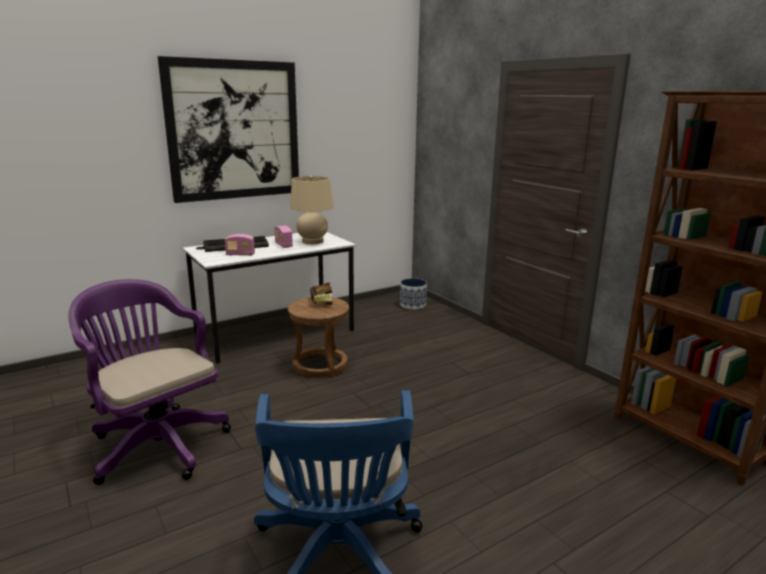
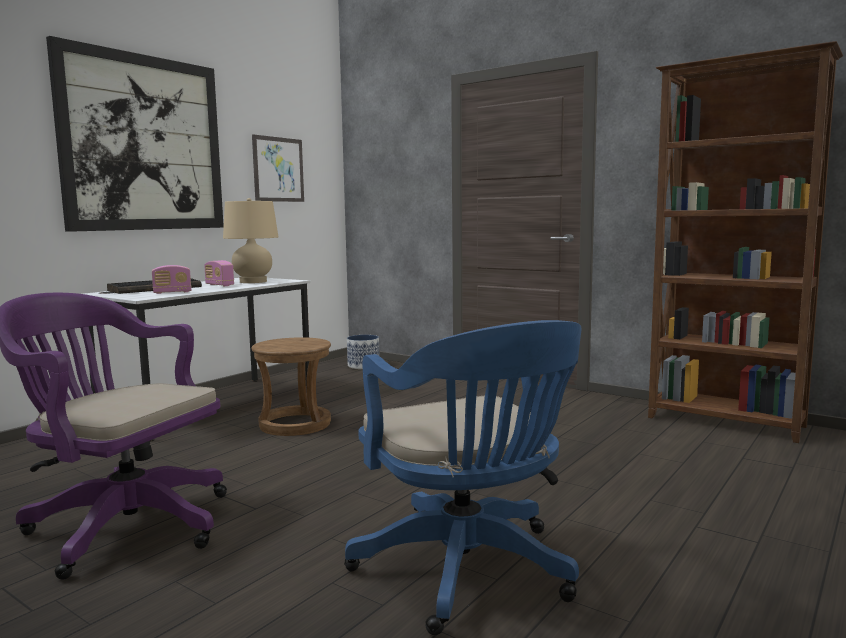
camera: 20 degrees left, 10 degrees down
(321, 304) = (293, 342): book -> none
(352, 140) = (278, 169): none -> picture

